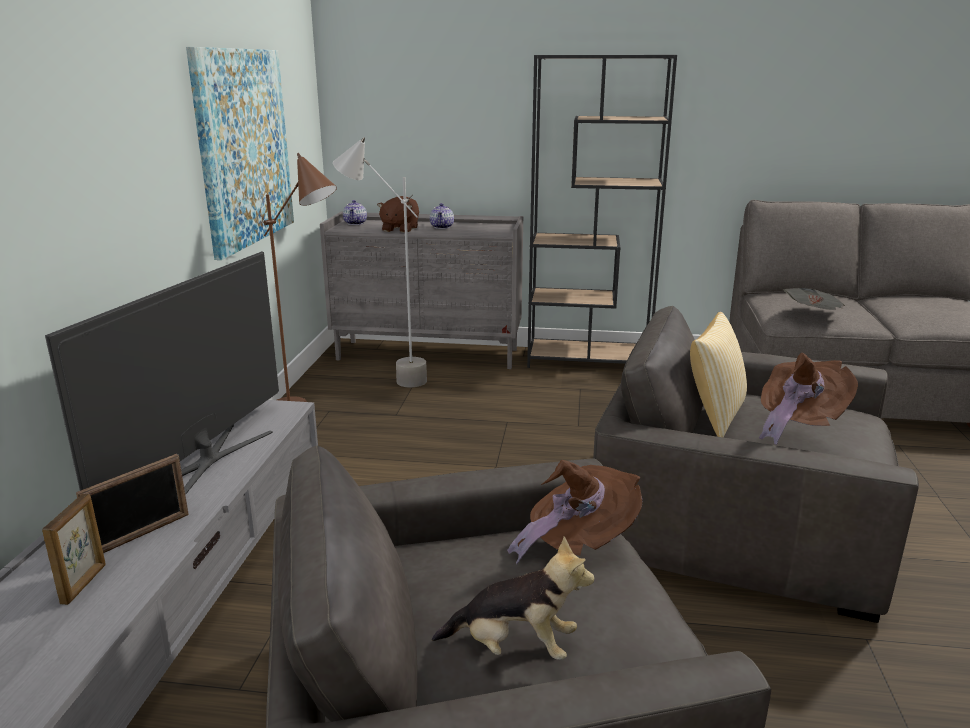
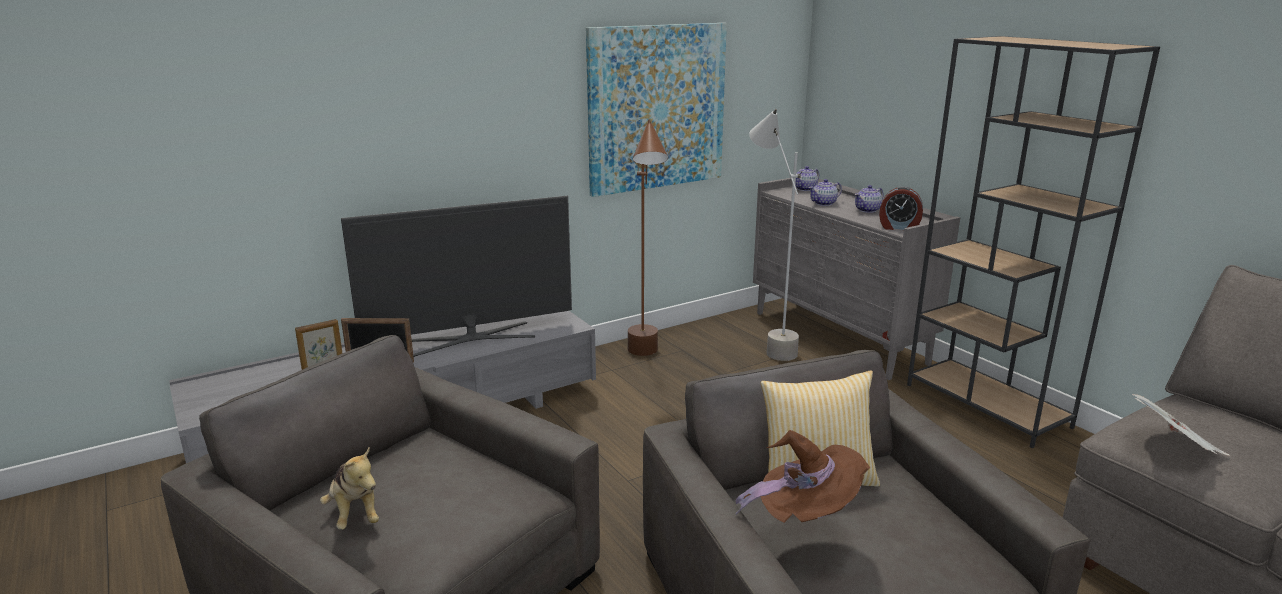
camera: 50 degrees right, 0 degrees up
(399, 229) = (824, 203): brown plush toy -> teapot
(494, 232) = (899, 228): none -> alarm clock
(578, 542) = (497, 489): brown hat -> none

